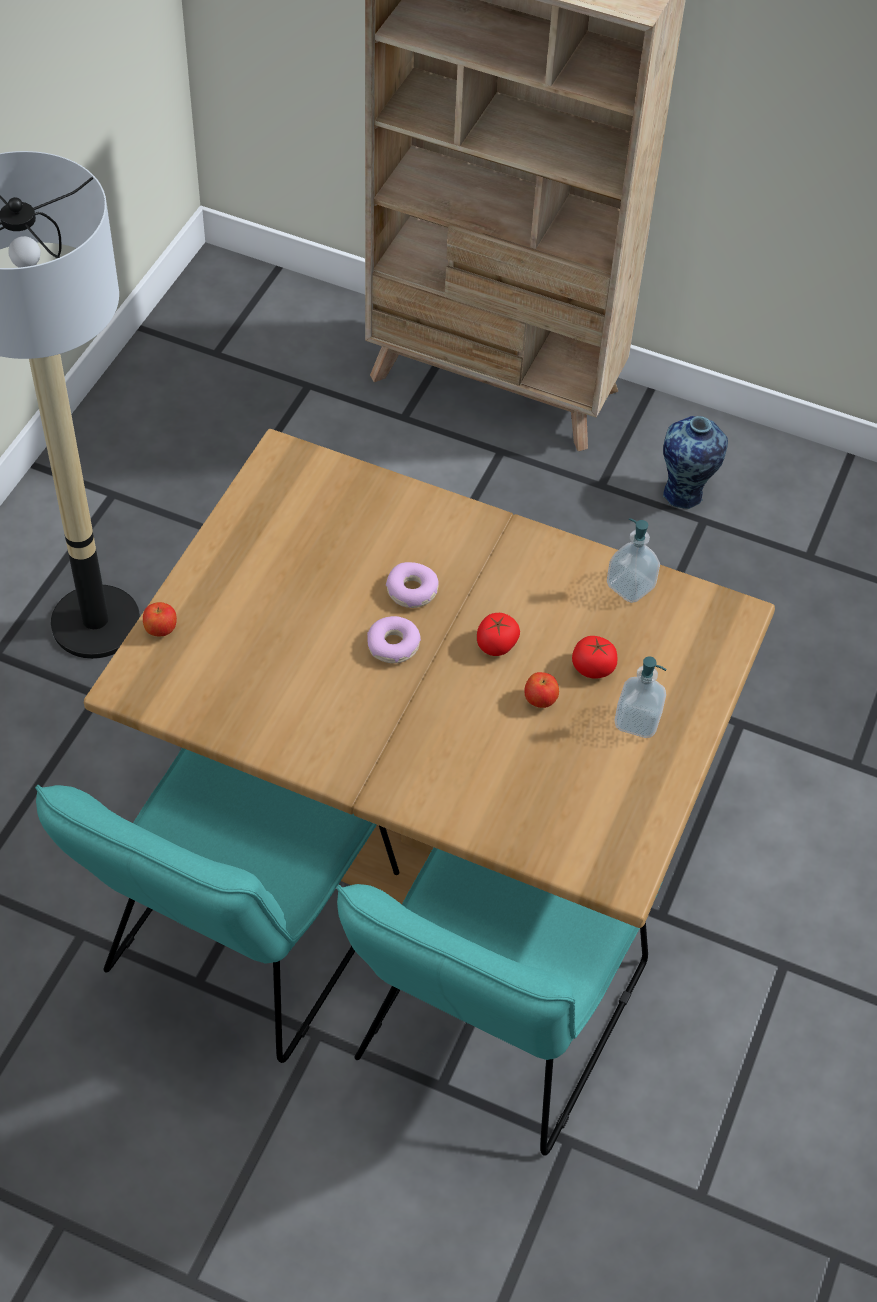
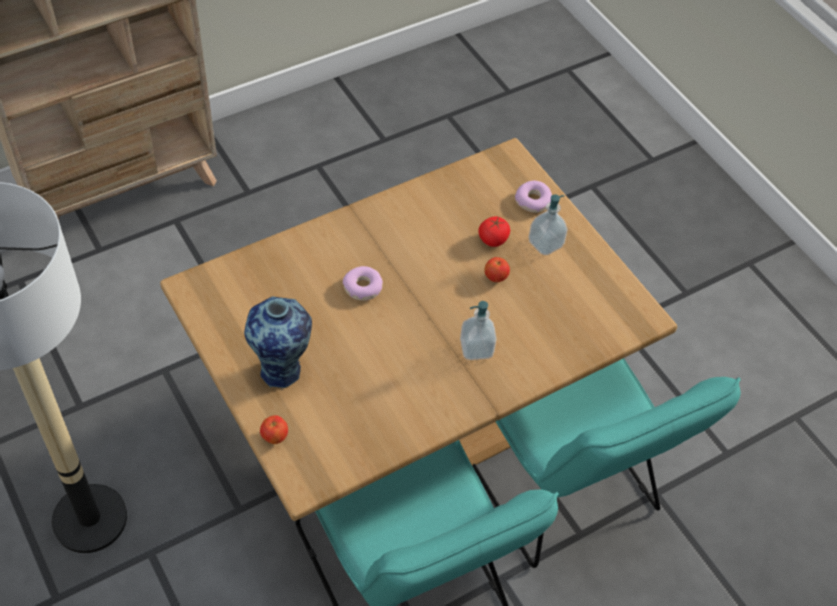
camera: 55 degrees left, 0 degrees up
(393, 645) = (396, 322): donut -> donut (533, 201)
(496, 645) = (439, 272): tomato -> none
(630, 586) = (450, 187): soap dispenser -> soap dispenser (476, 348)
(685, 494) = (292, 161): vase -> vase (282, 369)

